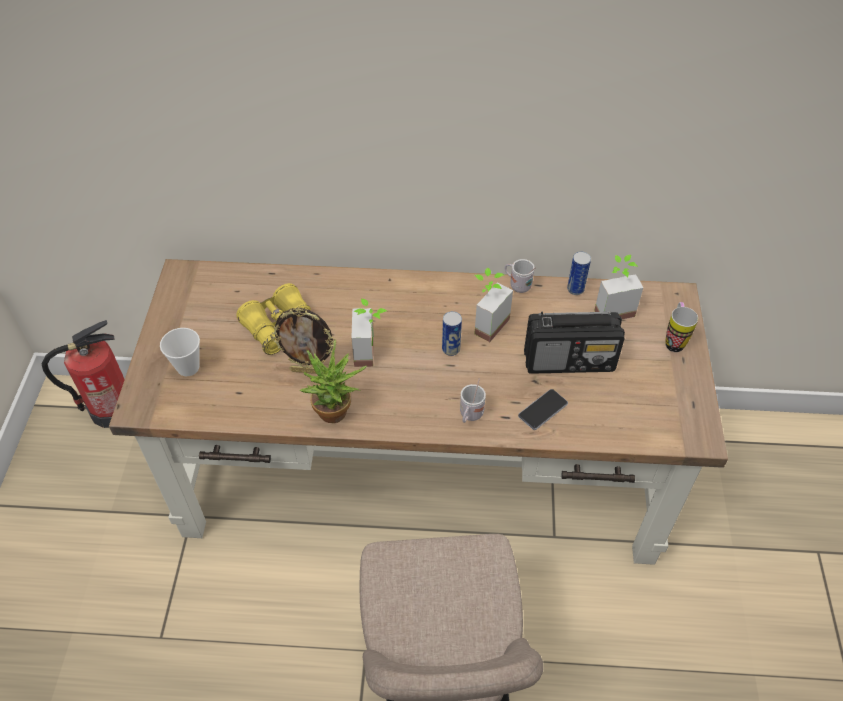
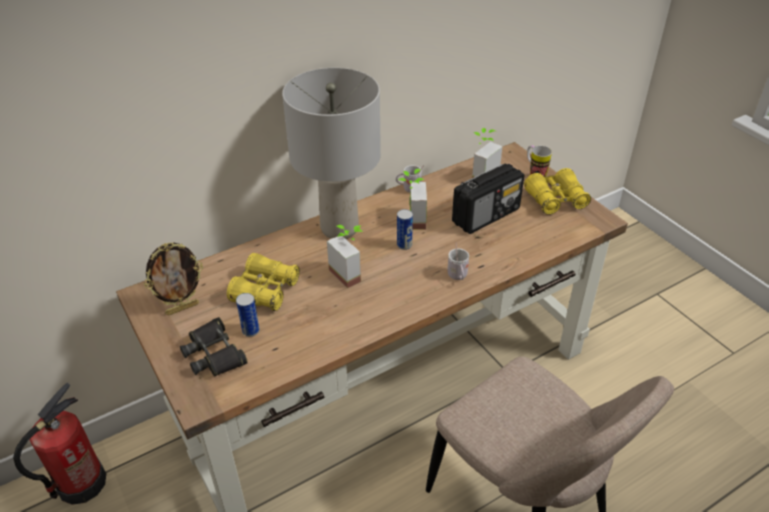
camera: 35 degrees left, 10 degrees down
(188, 367) = (214, 353): cup -> black binoculars
(309, 370) = (316, 307): picture frame -> picture frame (182, 308)
(337, 415) = (366, 323): potted plant -> none
(405, 296) = (339, 229): none -> grey table lamp
(542, 410) = (499, 250): phone -> none
(575, 289) = (448, 175): can -> can (251, 331)
(669, 383) = (555, 200): none -> yellow binoculars

